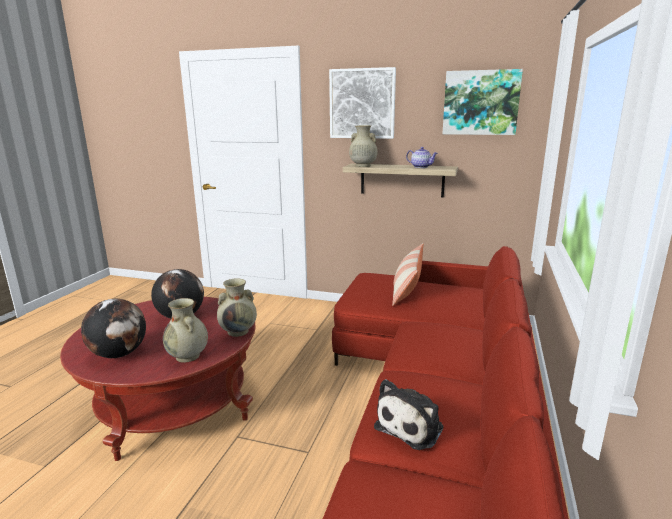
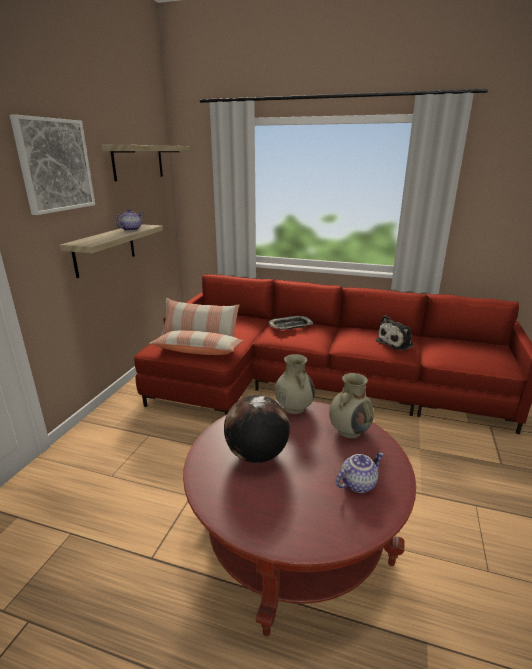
camera: 90 degrees left, 5 degrees up
(119, 354) = (357, 483): globe -> teapot
(362, 166) = (94, 241): beige vase -> none
(366, 291) = (198, 351): none -> pillow
(412, 426) = (396, 343): plush toy -> plush toy turned 105 degrees clockwise
(449, 334) = (290, 326): none -> tray
(480, 103) = (138, 162): picture -> shelf

